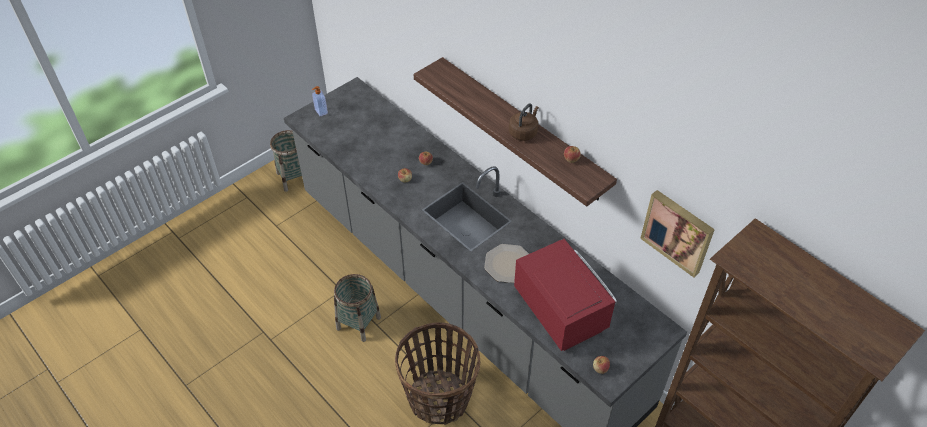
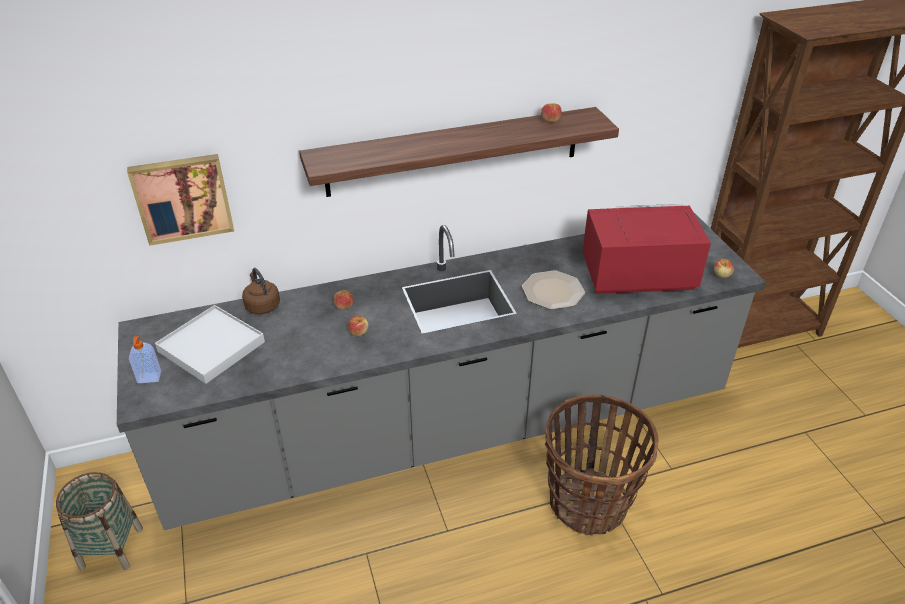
camera: 65 degrees left, 10 degrees down
(357, 122) = (211, 346): none -> white tray
(358, 323) = (433, 550): basket -> none
(524, 132) = (486, 134): brown kettle -> brown kettle (262, 305)
(678, 231) = (673, 107): picture -> picture (182, 197)

